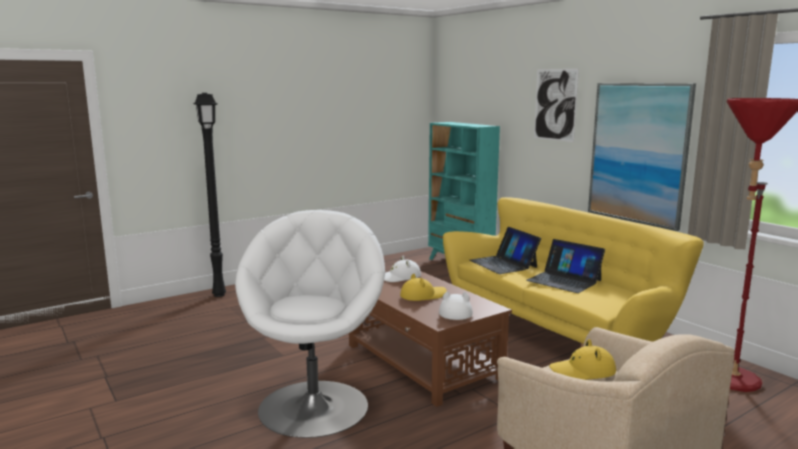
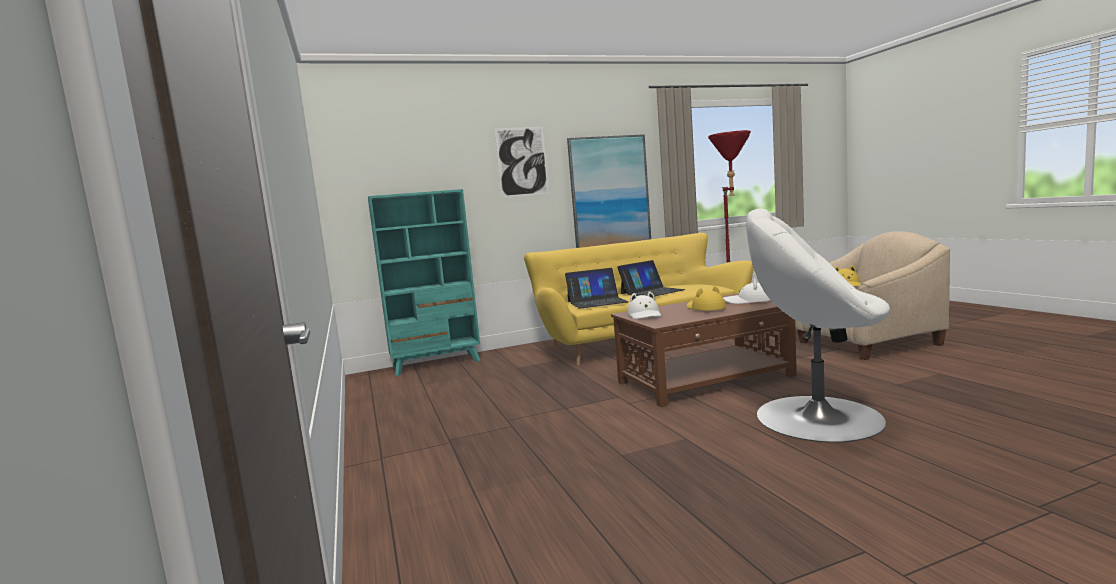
camera: 75 degrees left, 5 degrees down
(220, 295) = (396, 508): black floor lamp -> none

